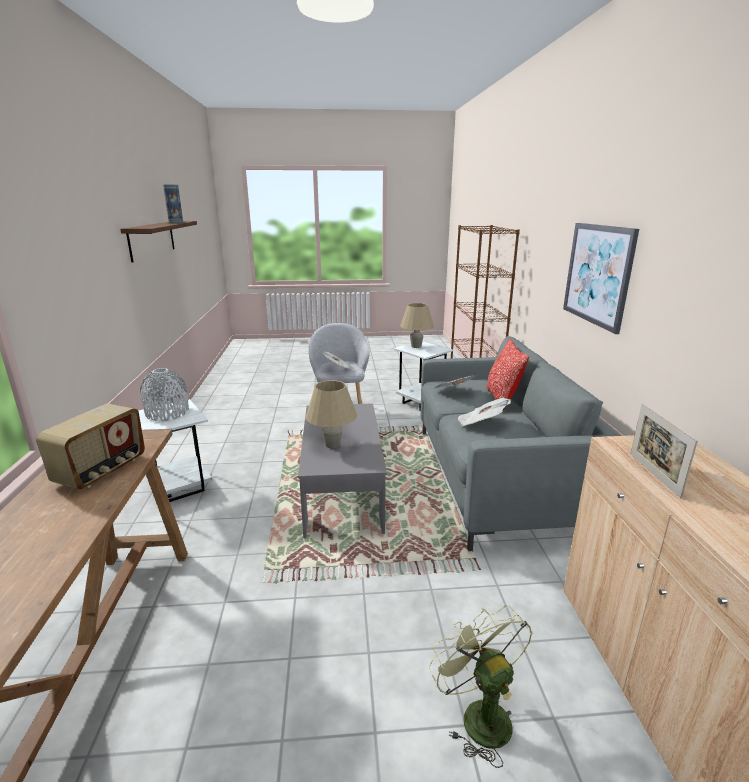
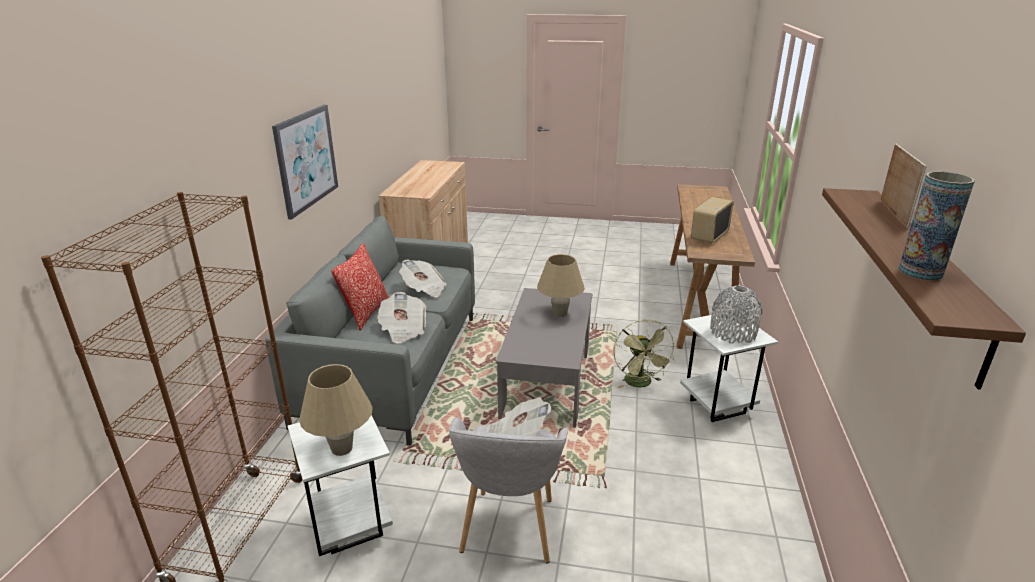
camera: 165 degrees left, 5 degrees up
(478, 714) = (517, 275): green fan -> green fan (641, 384)
(654, 474) = (432, 185): picture frame -> picture frame (893, 213)

